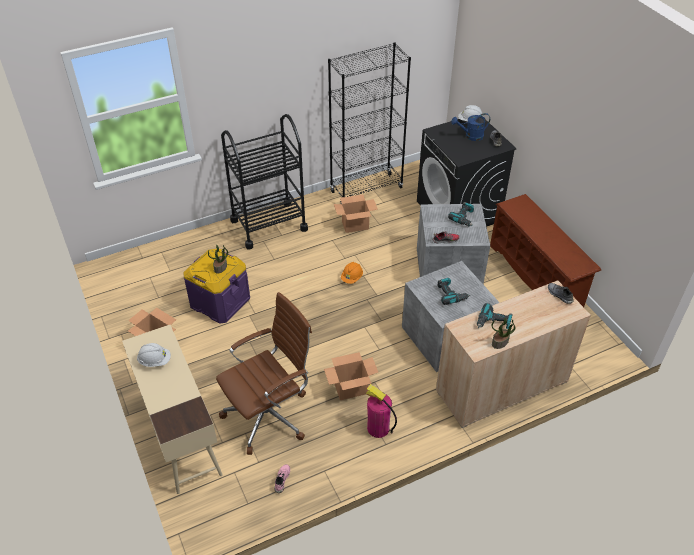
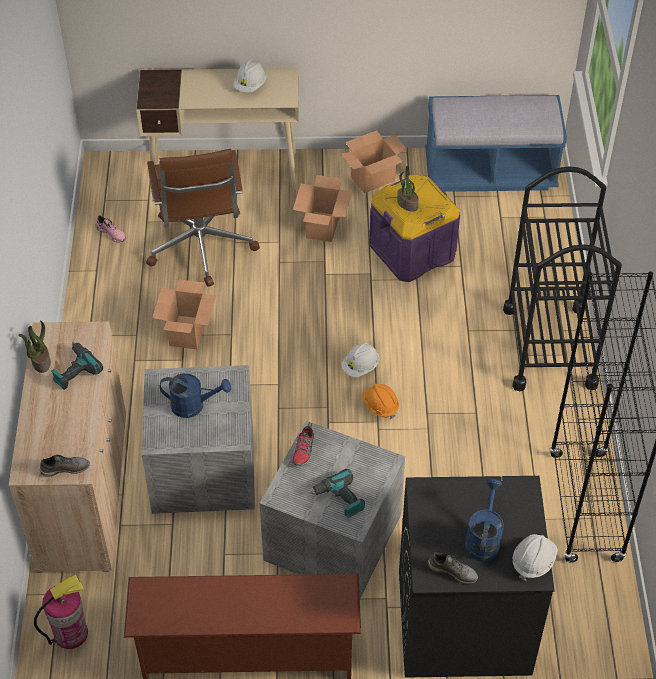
camera: 115 degrees right, 5 degrees up
(128, 286) = (490, 172): none -> blue bench
(328, 295) = (360, 367): none -> white hard hat
(355, 225) = (497, 455): cardboard box -> cardboard box (322, 227)
(378, 428) = (114, 336): fire extinguisher -> fire extinguisher (70, 633)
(451, 294) = (194, 405): power drill -> blue watering can

